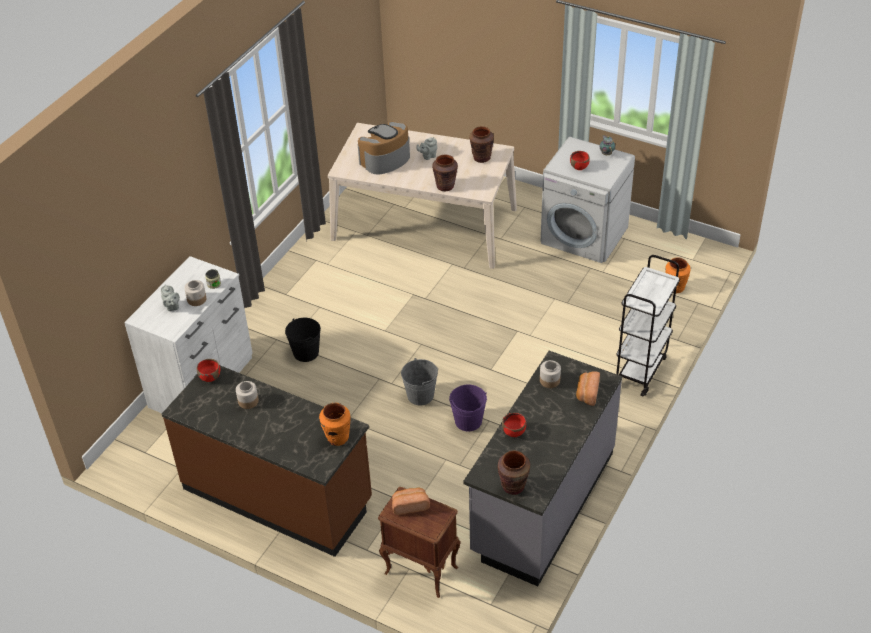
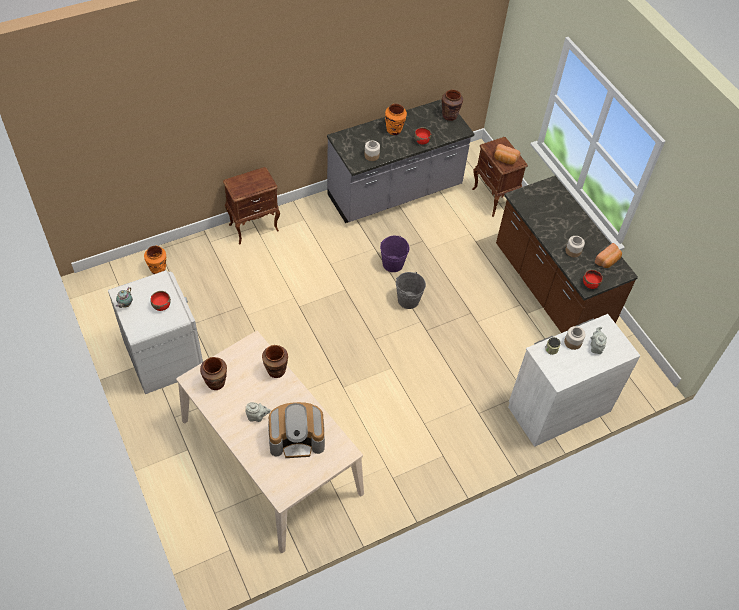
camera: 150 degrees left, 10 degrees up
(306, 352) = (463, 386): black bucket -> none
(337, 438) = (530, 195): orange vase -> orange vase (394, 130)
(587, 393) = (358, 137): bread -> bread (607, 261)
(641, 373) = (254, 227): white cart -> brown nightstand

